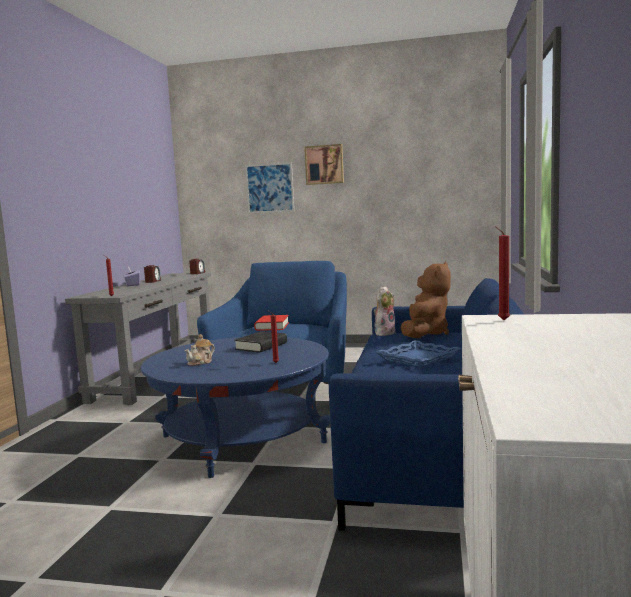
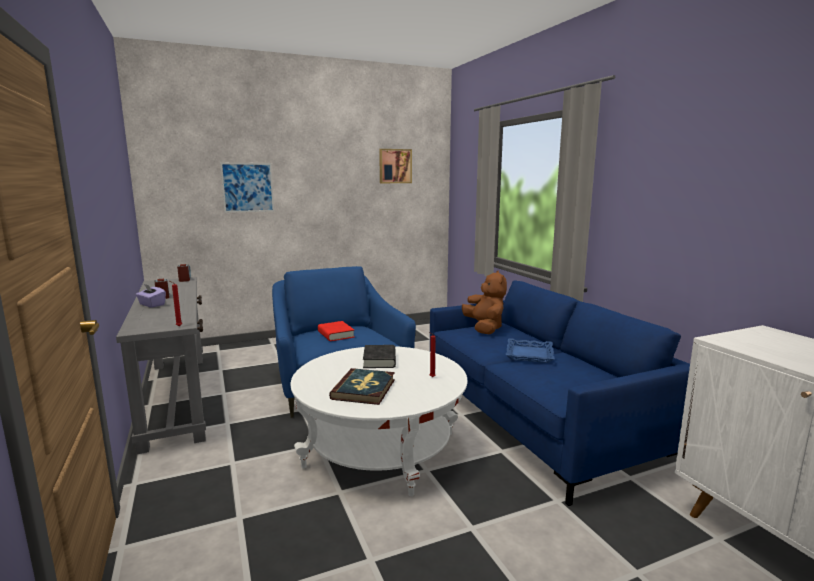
camera: 35 degrees left, 5 degrees up
(201, 362) = (364, 389): teapot -> book
(242, 439) = (381, 449): blue coffee table -> white coffee table
(324, 164) = (304, 168): picture -> picture (395, 166)
(384, 333) = (450, 331): plush toy -> none
(502, 320) = (732, 341): red candle -> none

